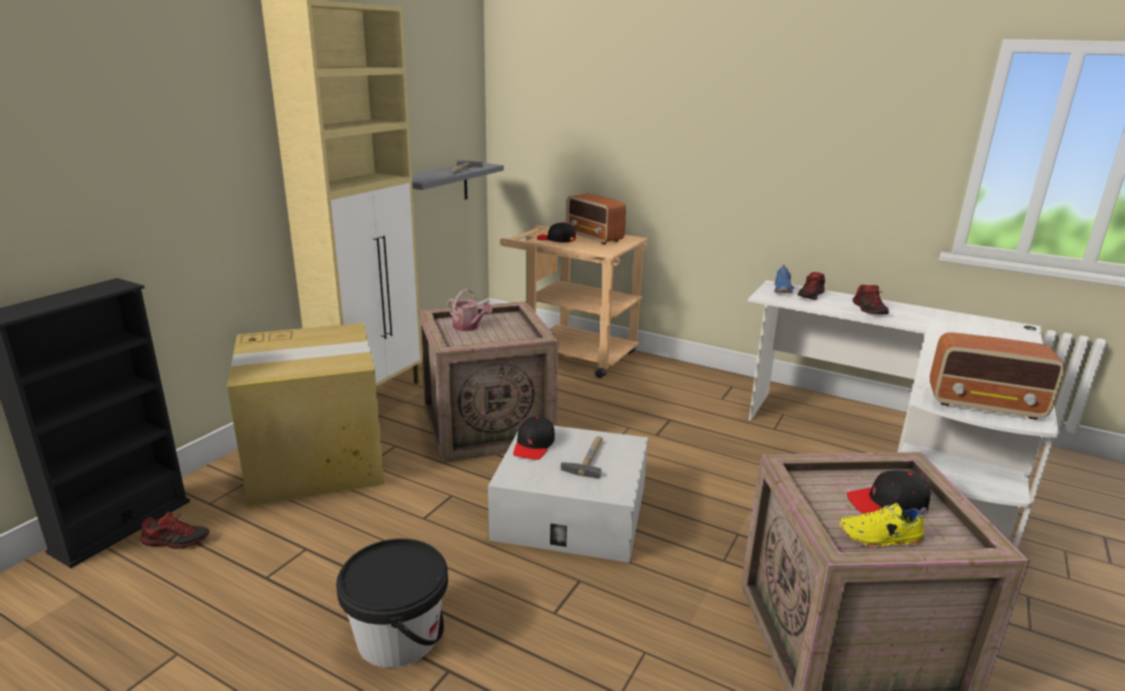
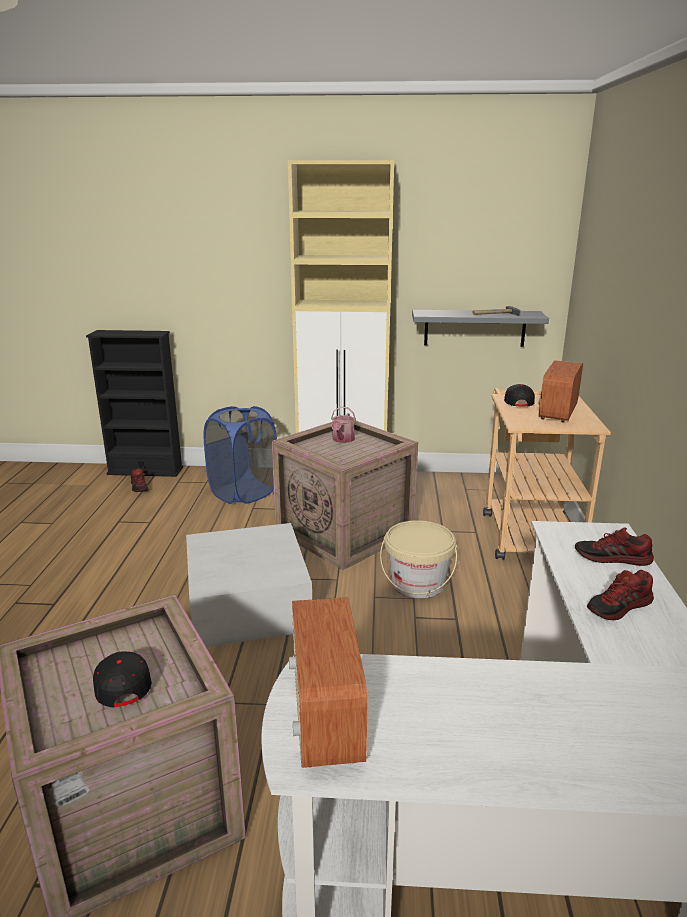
camera: 65 degrees right, 0 degrees up
(318, 461) = (243, 492): cardboard box -> blue laundry basket
(398, 636) = (80, 577): black bucket -> none
(534, 445) = (255, 536): black cap -> none
(588, 458) = (252, 562): hammer -> none
(608, 419) = (417, 583): none -> beige bucket
(783, 289) = (600, 536): blue shoe -> none
(880, 538) = (55, 680): yellow shoe -> none

